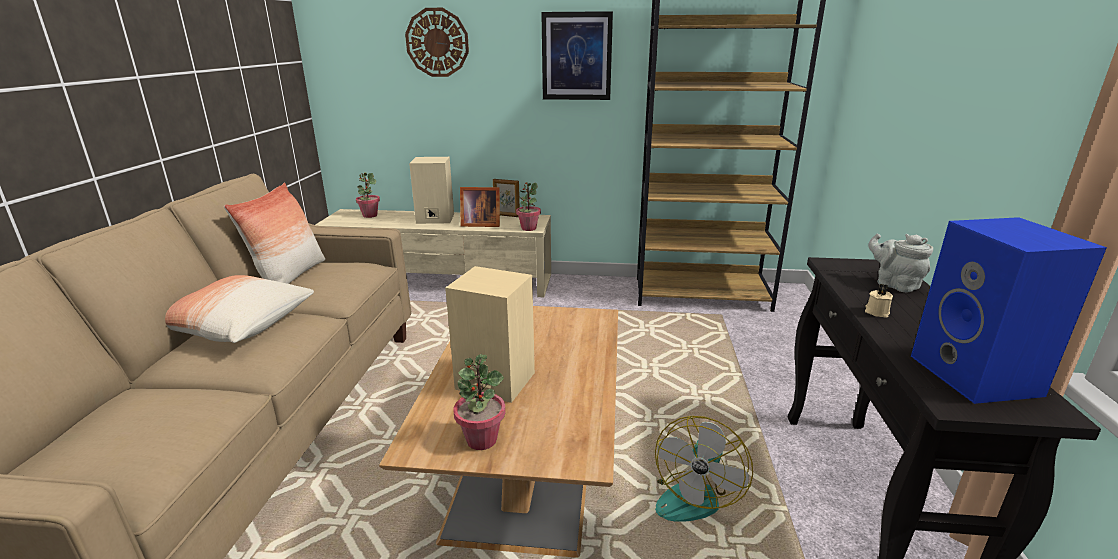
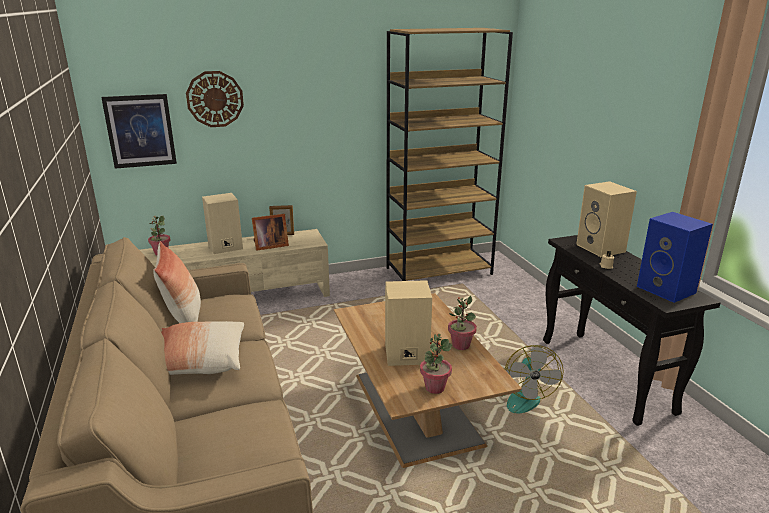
camera: 25 degrees left, 0 degrees up
(528, 228) = (312, 243): potted plant -> potted plant (460, 345)
(576, 56) = (331, 104): picture -> picture (140, 131)
(894, 284) = (602, 248): grey teapot -> beige speaker

